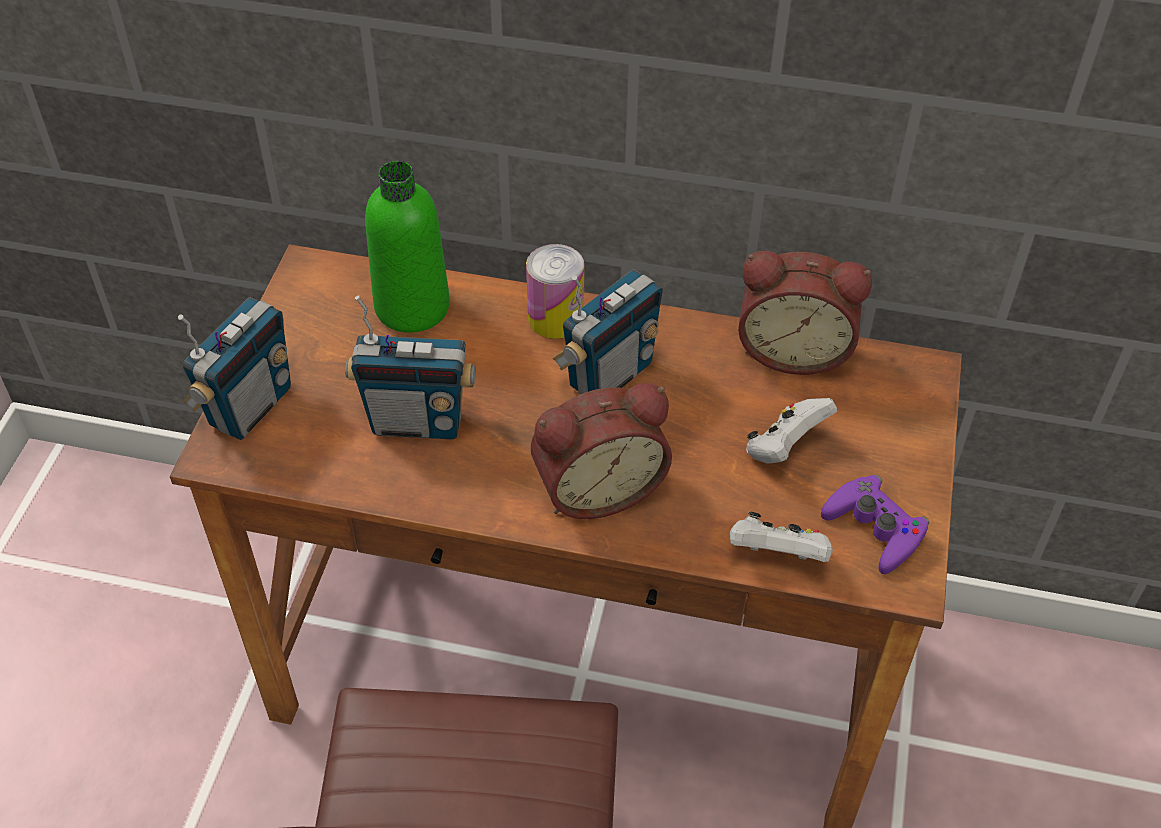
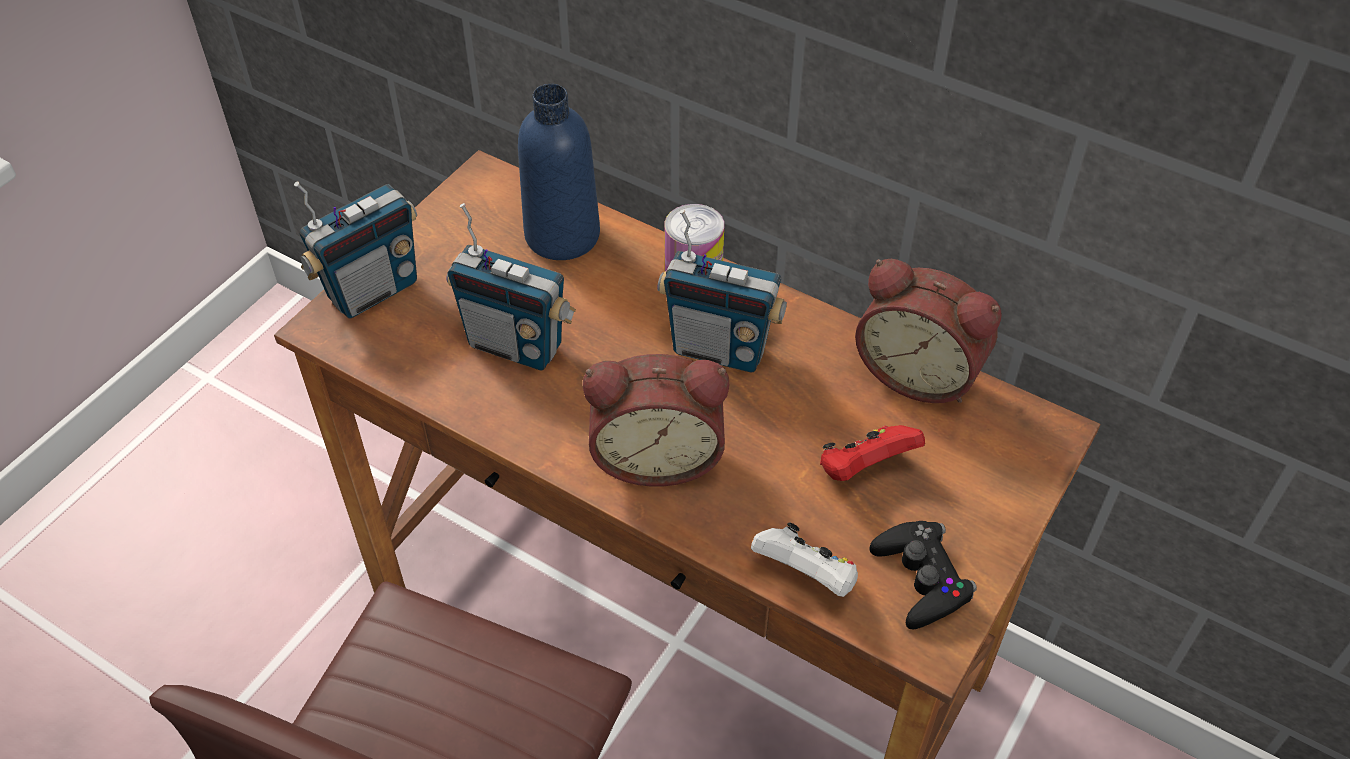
camera: 20 degrees right, 0 degrees up
(412, 307) = (562, 235): green bottle -> blue bottle
(609, 375) = (720, 349): radio -> radio turned 45 degrees clockwise
(785, 447) = (864, 469): white game controller -> red game controller
(874, 528) = (921, 579): purple game controller -> black game controller

